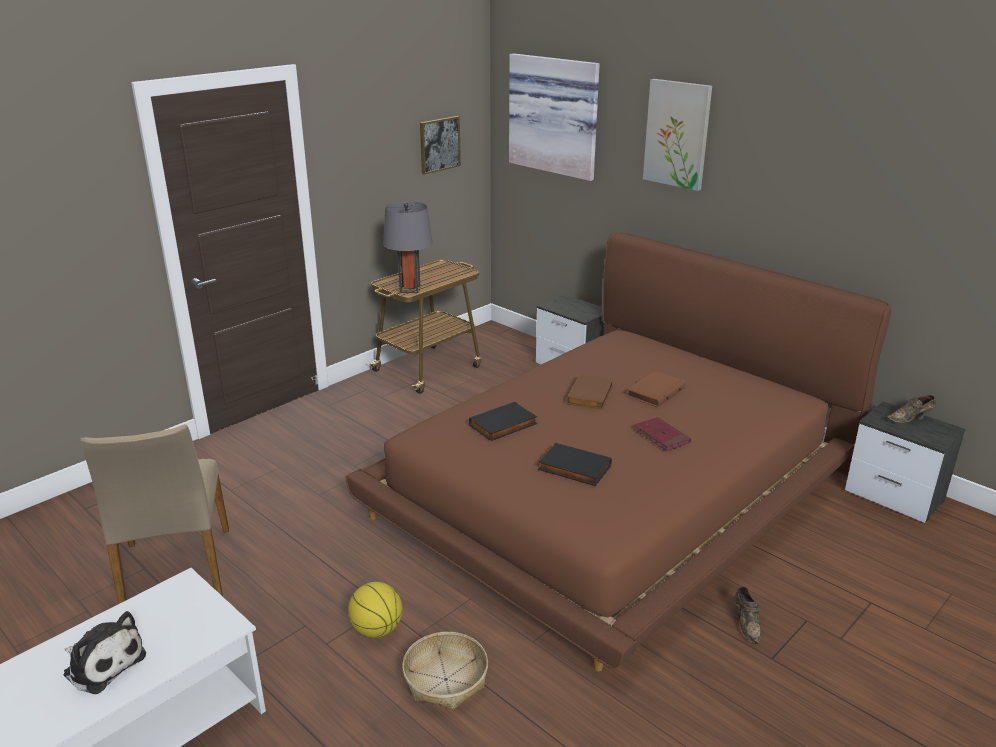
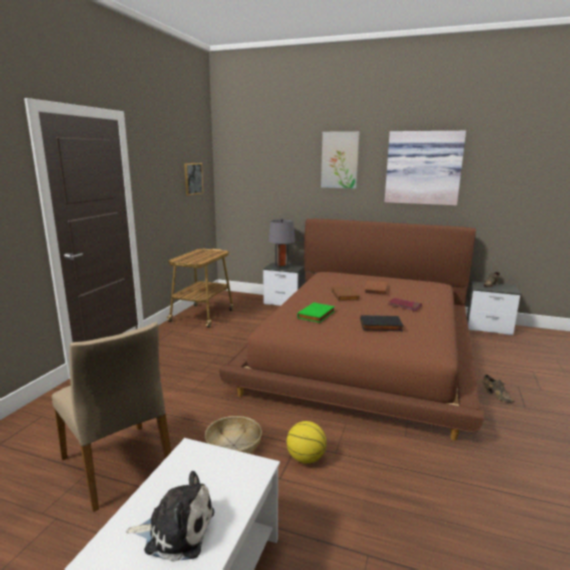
camera: 25 degrees left, 10 degrees down
(410, 289) = (197, 261): grey table lamp -> grey table lamp (281, 267)
(446, 679) = (379, 473): basket -> basket (233, 445)
(503, 425) = (317, 315): black book -> green book
(555, 115) = (259, 160): picture -> picture (423, 168)

